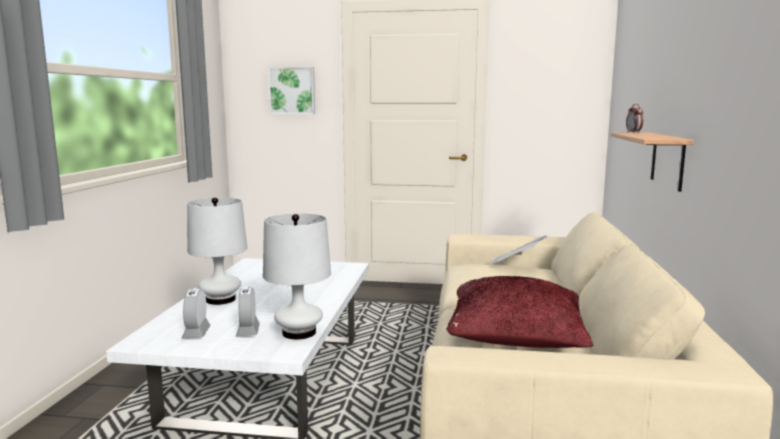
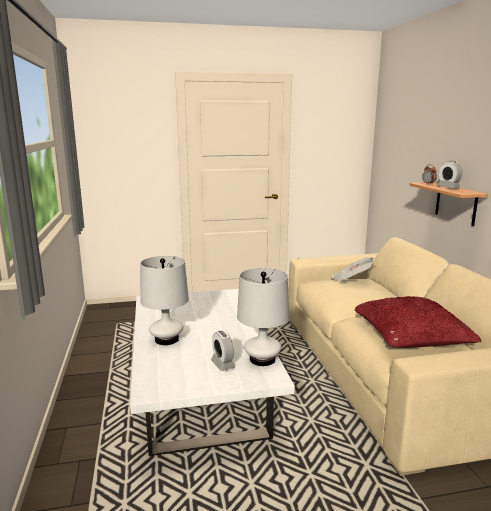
camera: 20 degrees left, 5 degrees up
(196, 332) = (185, 374): alarm clock -> alarm clock (448, 187)
(292, 90) = (134, 146): picture -> none

